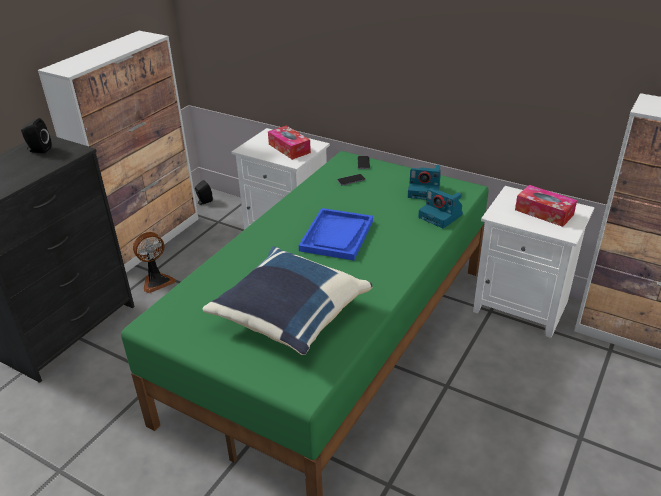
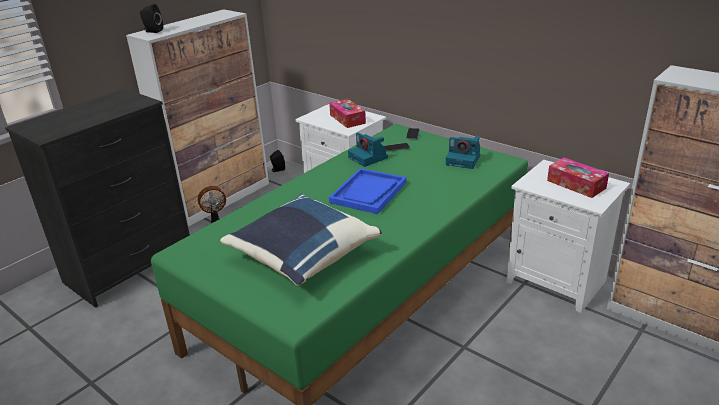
camera: 10 degrees right, 5 degrees down
(38, 150) = (114, 100): black speaker -> black speaker (152, 31)
(441, 216) = (473, 182): camera -> camera (369, 158)

